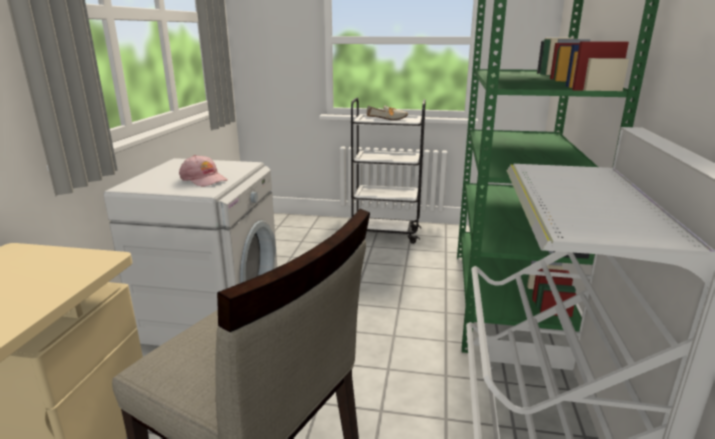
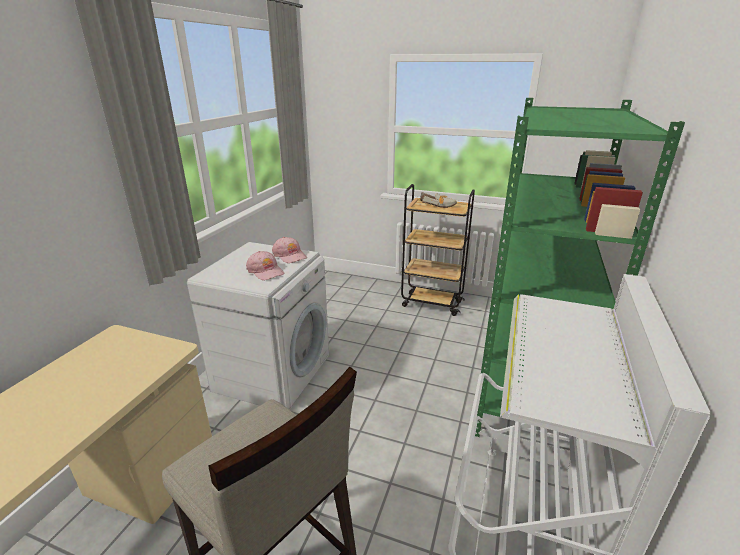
camera: 10 degrees right, 5 degrees up
(229, 166) = (290, 255): none -> pink cap
(387, 234) = (432, 304): white cart -> brown cart

